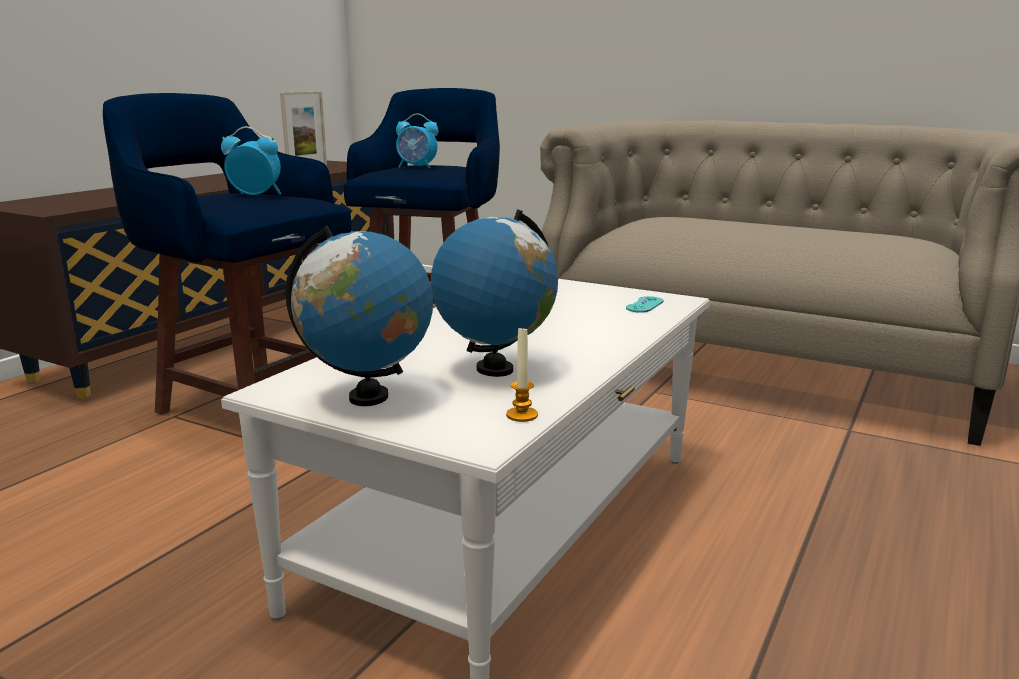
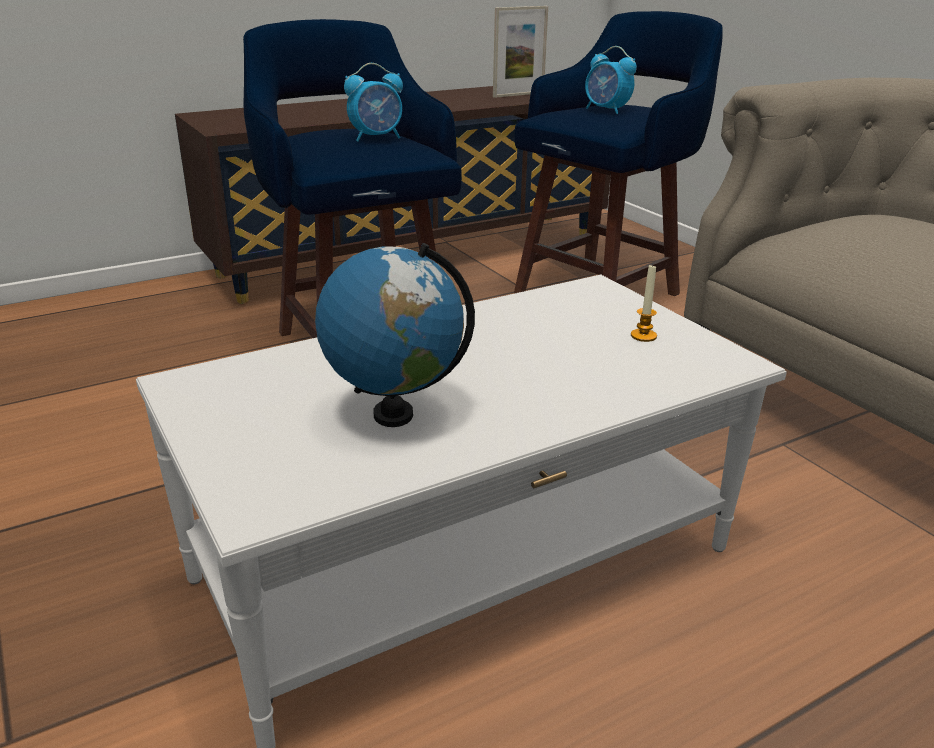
camera: 30 degrees right, 10 degrees up
(256, 195) = (377, 138): alarm clock -> alarm clock turned 120 degrees clockwise
(368, 398) = (237, 417): globe -> none
(522, 415) = (335, 489): candle -> candle (643, 336)
(644, 305) = (683, 360): turquoise game controller -> none

